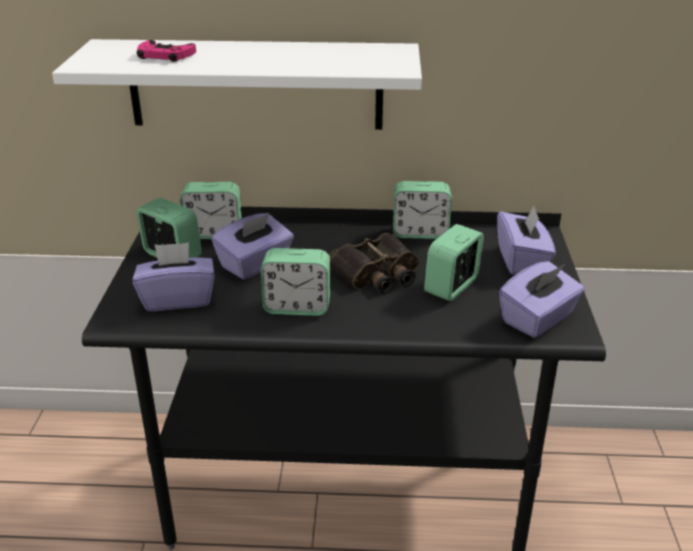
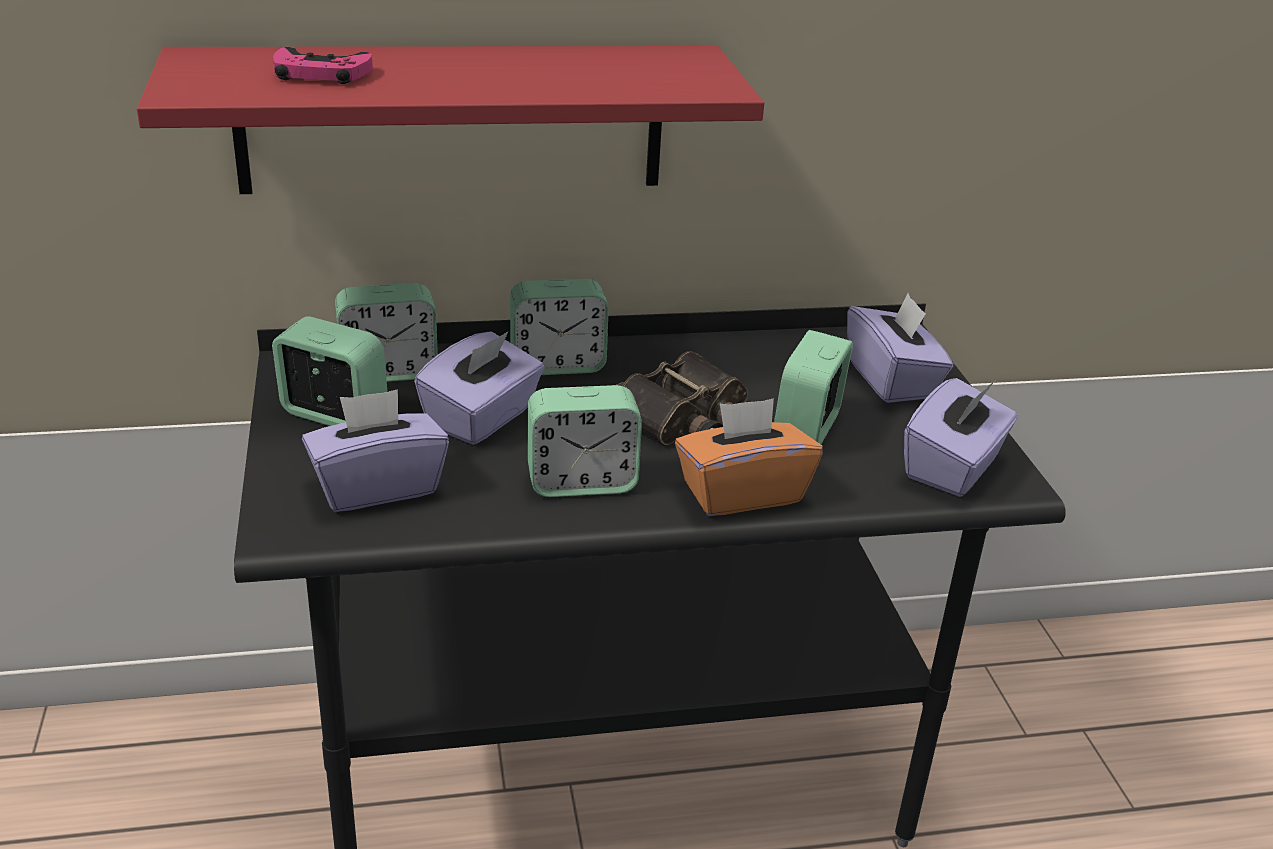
camera: 15 degrees left, 0 degrees up
(255, 84) = (452, 119): white shelf -> red shelf
(392, 322) = (741, 493): none -> orange tissue box
(420, 232) = (722, 347): alarm clock -> alarm clock (557, 364)

